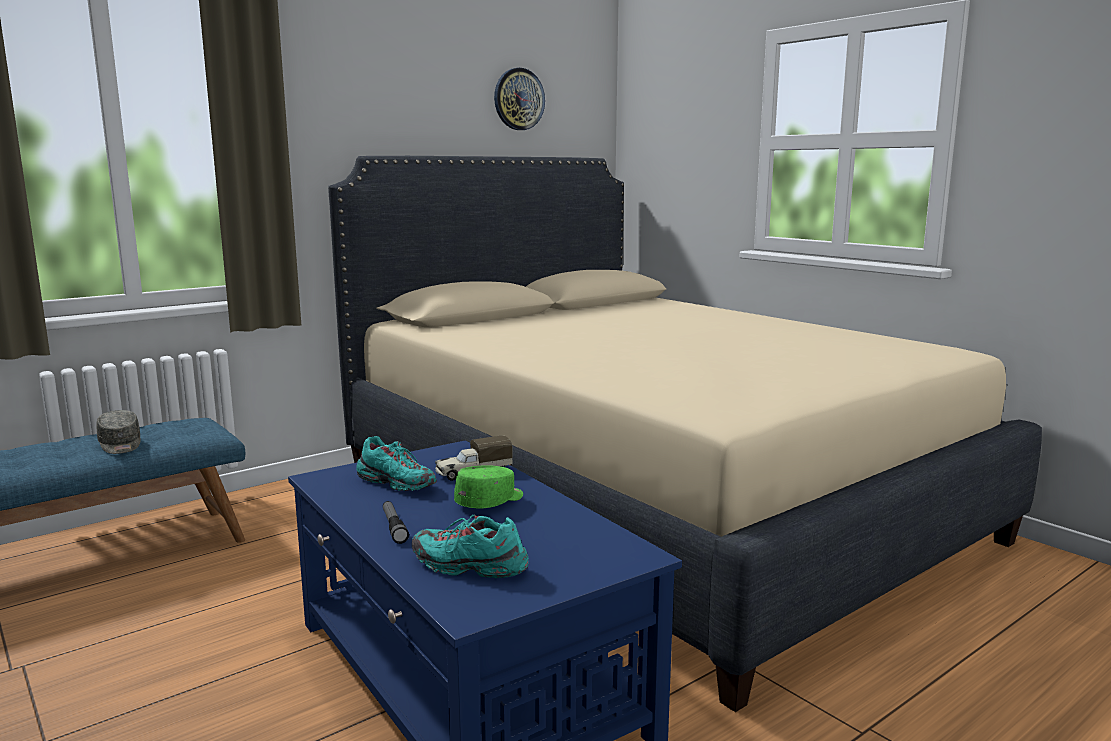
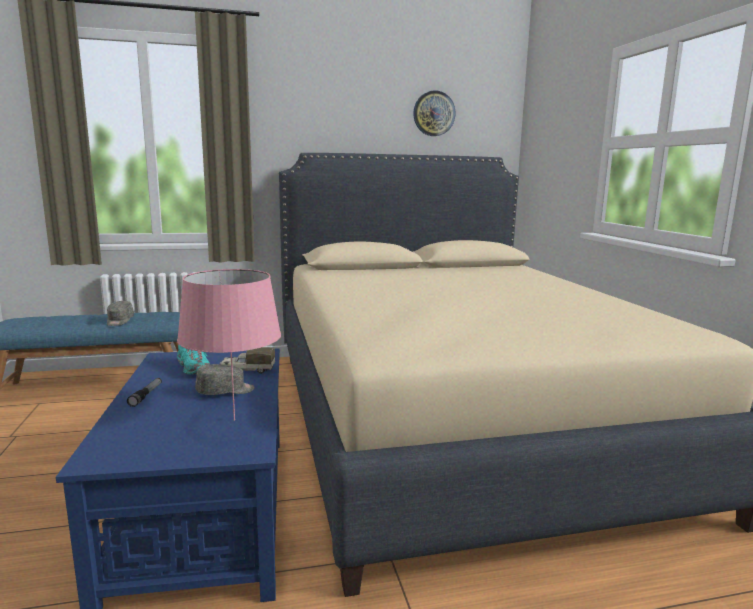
camera: 25 degrees right, 0 degrees up
(469, 567) = (141, 431): turquoise shoe -> none
(490, 501) = (225, 391): green cap -> grey cap
(562, 530) = (234, 420): none -> pink table lamp

